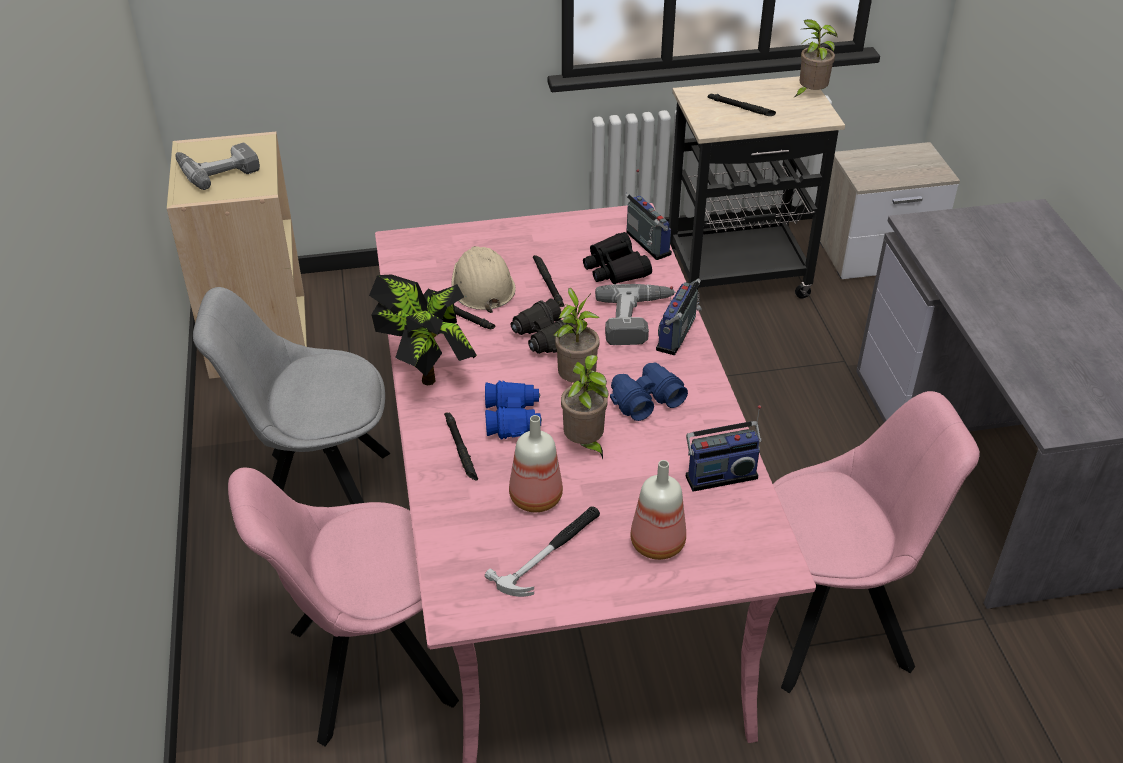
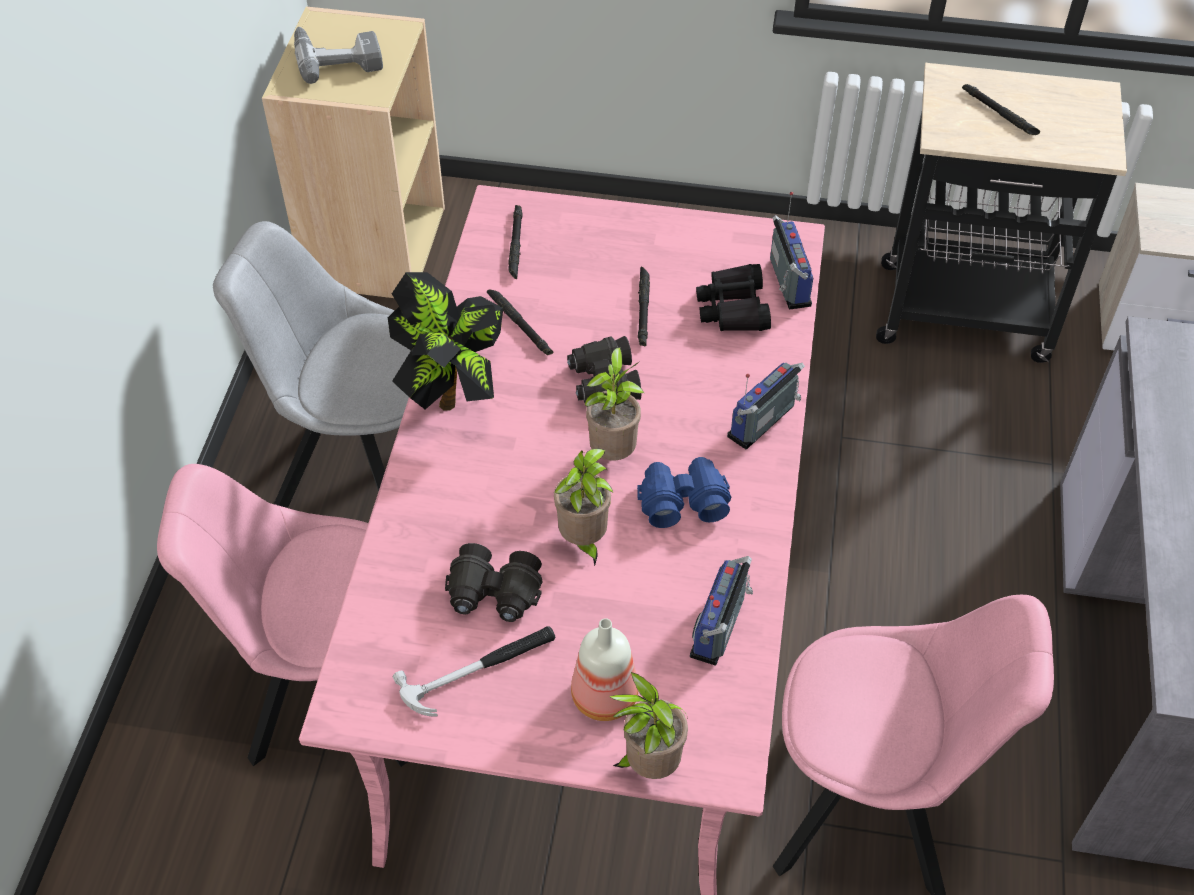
camera: 20 degrees right, 10 degrees up
(460, 449) = (442, 505): black flashlight -> black flashlight (516, 245)
(482, 286) = (564, 291): beige hard hat -> none
(513, 418) = (518, 481): blue binoculars -> none
(534, 499) = (494, 594): bottle -> black binoculars
(637, 320) = (725, 388): power drill -> none
(719, 474) = (721, 628): radio -> radio turned 105 degrees clockwise
(810, 94) = (1102, 112): potted plant -> potted plant (648, 764)

